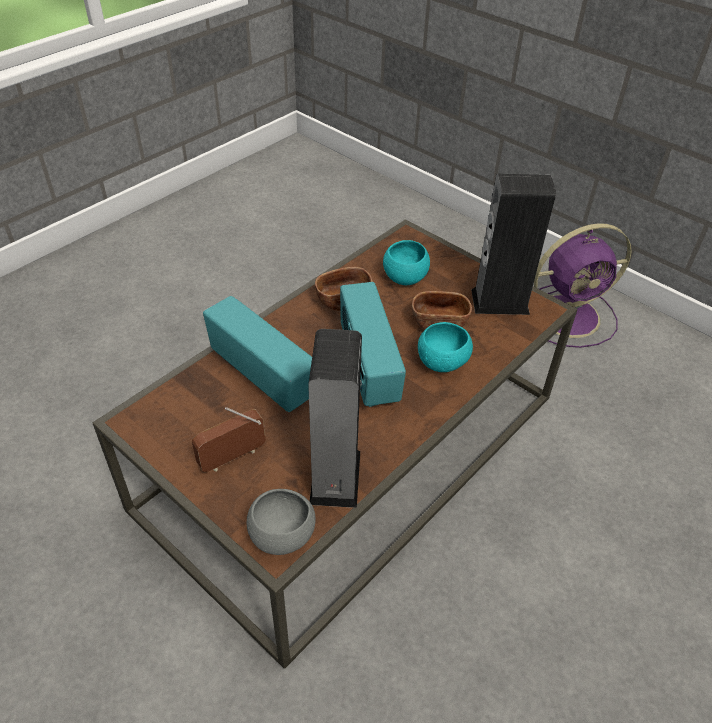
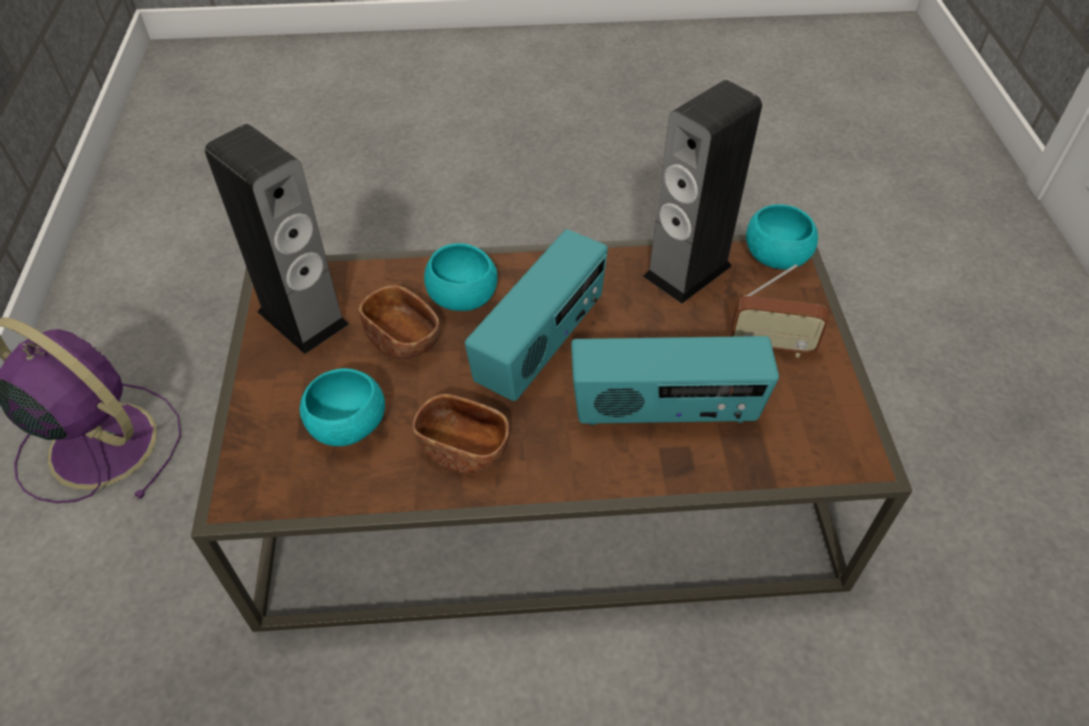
camera: 135 degrees left, 5 degrees up
(264, 376) = (664, 412): radio -> radio turned 90 degrees counterclockwise
(282, 537) = (776, 258): grey bowl -> turquoise bowl

